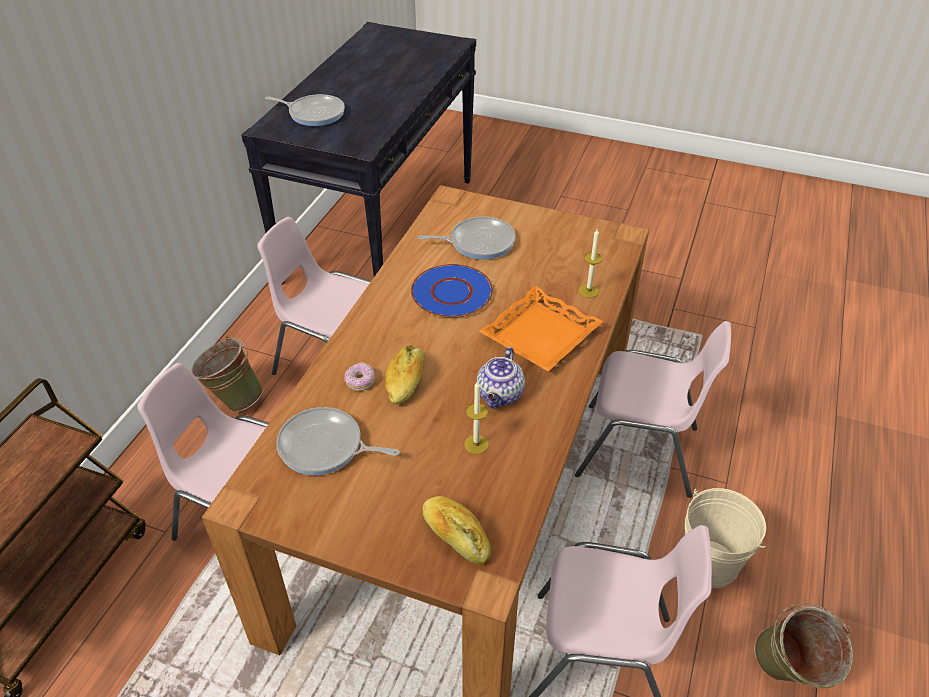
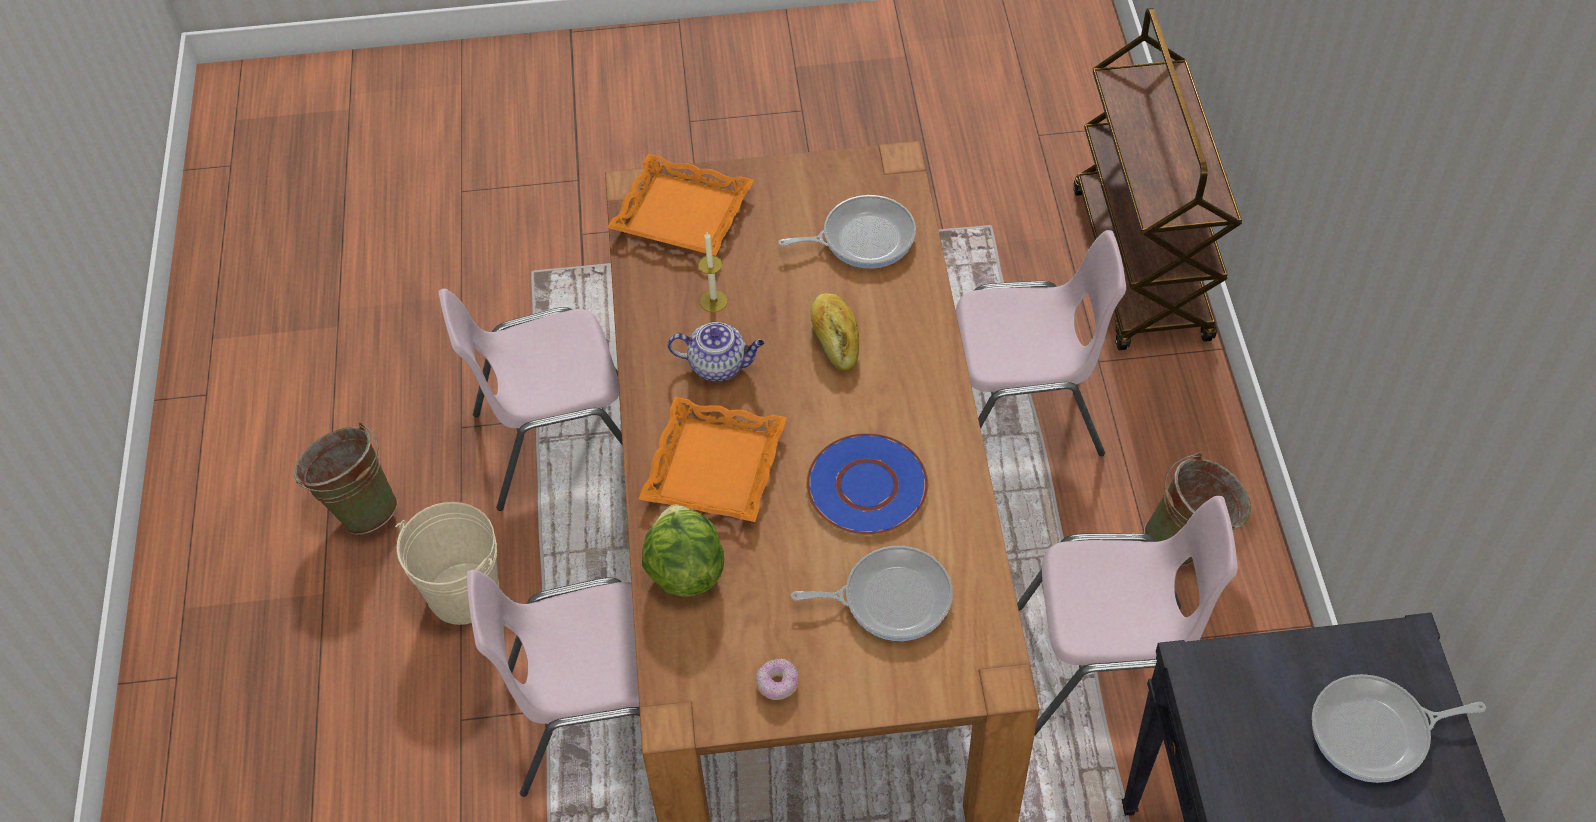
camera: 155 degrees right, 10 degrees up
(360, 381) = (885, 317): donut -> donut (777, 684)
(456, 536) = (683, 213): bread -> orange tray
(478, 242) = (891, 598): frying pan -> frying pan turned 150 degrees counterclockwise
(500, 395) = (719, 365): teapot -> teapot turned 105 degrees clockwise
(588, 291) = (684, 571): candle -> lettuce

